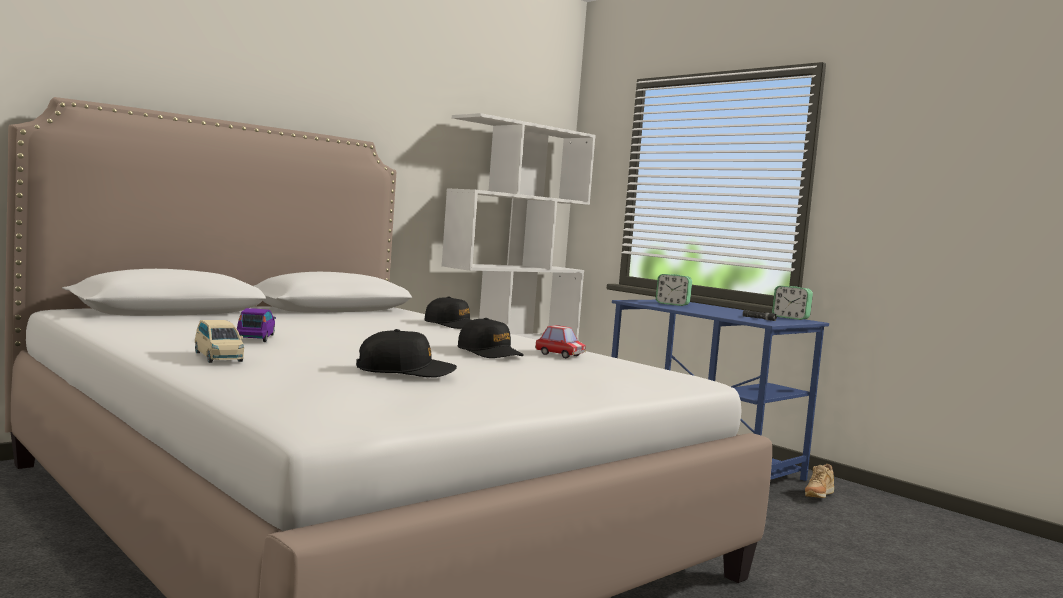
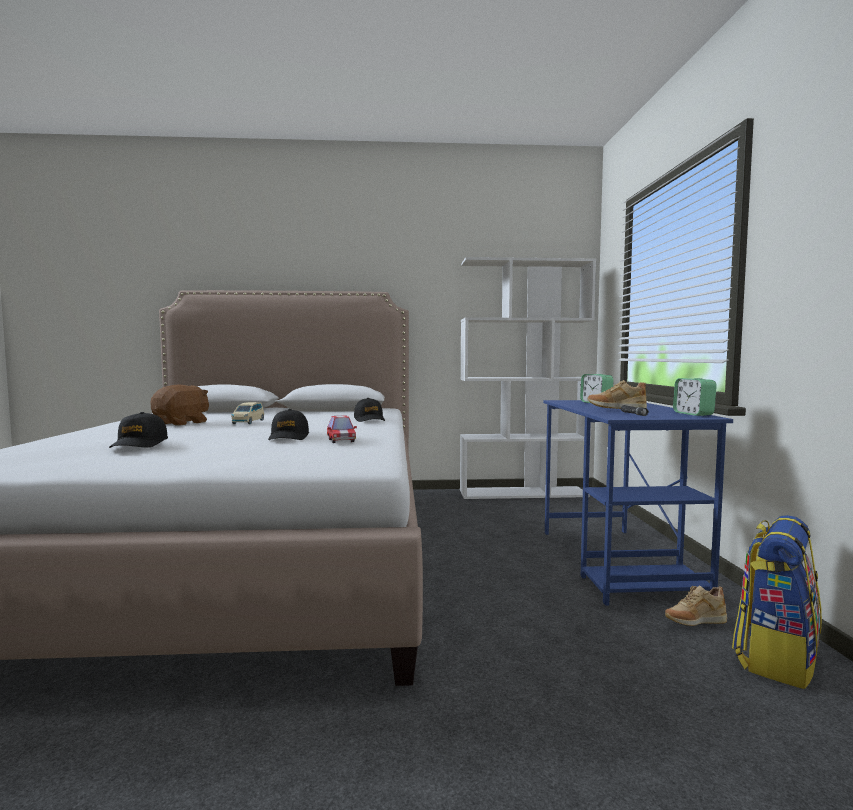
camera: 40 degrees right, 0 degrees up
(218, 357) = (99, 432): beige toy car -> beige toy car (248, 422)
(256, 337) = (182, 423): purple toy car -> brown plush toy
(405, 371) = (140, 444): black cap -> black cap turned 60 degrees clockwise
(728, 314) = (616, 410): none -> beige shoe
(885, 507) = (775, 657): none -> backpack

